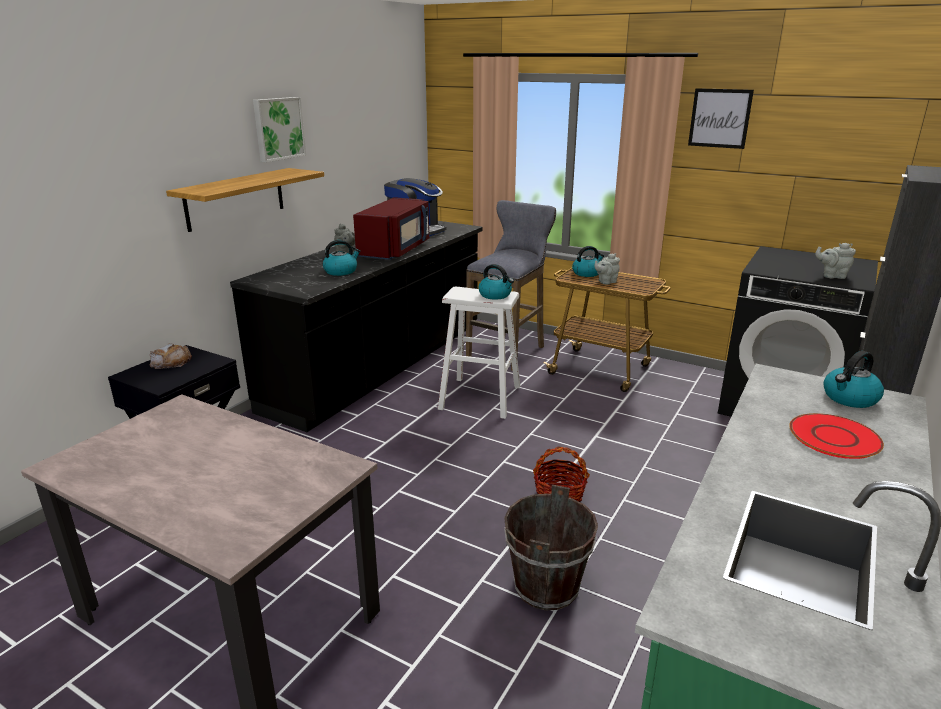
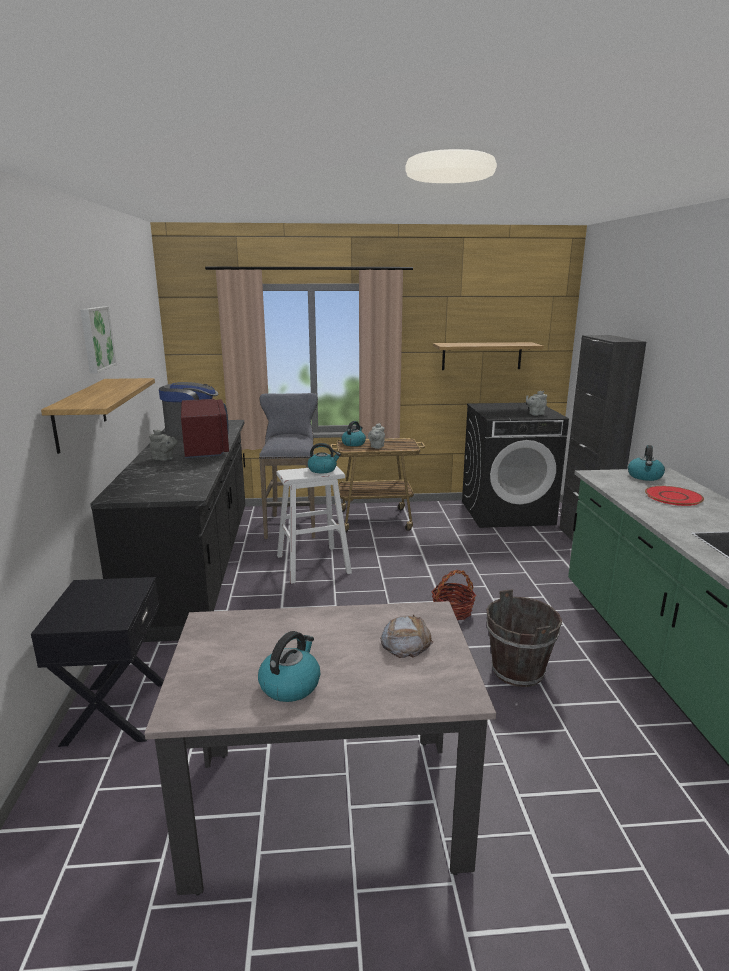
camera: 35 degrees left, 5 degrees down
(171, 362) = (85, 598): bread -> bread (406, 642)
(341, 271) = (190, 473): kettle -> kettle (290, 685)
(720, 118) = (428, 314): picture -> none
(792, 182) = (481, 356): none -> shelf

